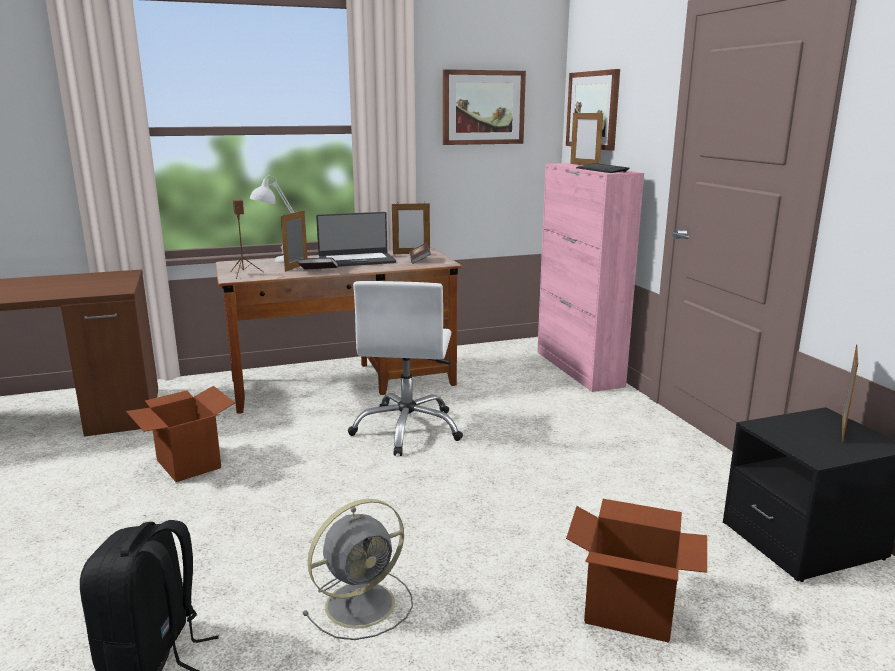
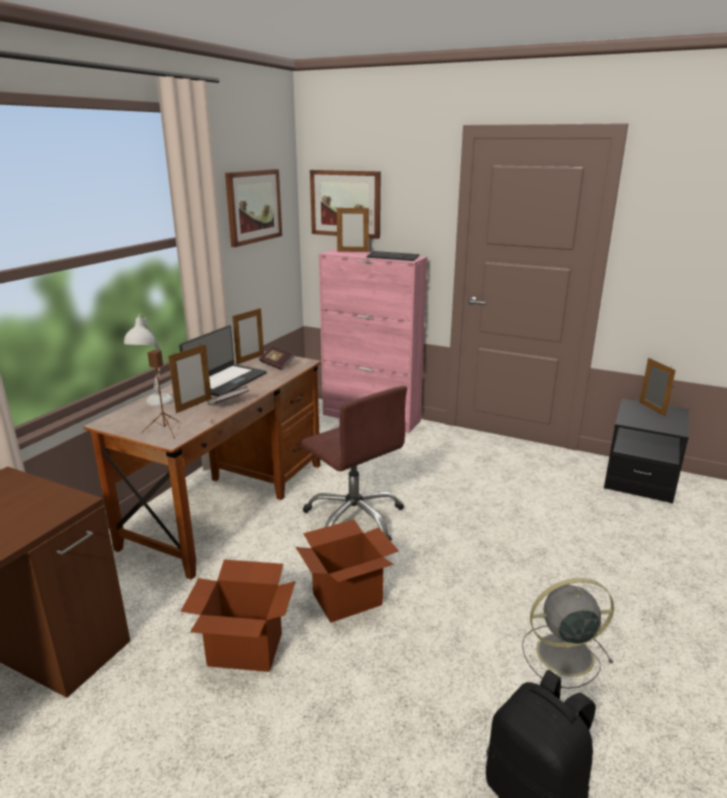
camera: 45 degrees left, 5 degrees up
(296, 267) = (194, 405): picture frame -> picture frame turned 120 degrees counterclockwise
(363, 603) = (562, 654): grey fan -> grey fan turned 105 degrees counterclockwise
(408, 429) = (354, 518): white office chair -> brown office chair
(630, 611) = (655, 563): cardboard box -> cardboard box (347, 599)

